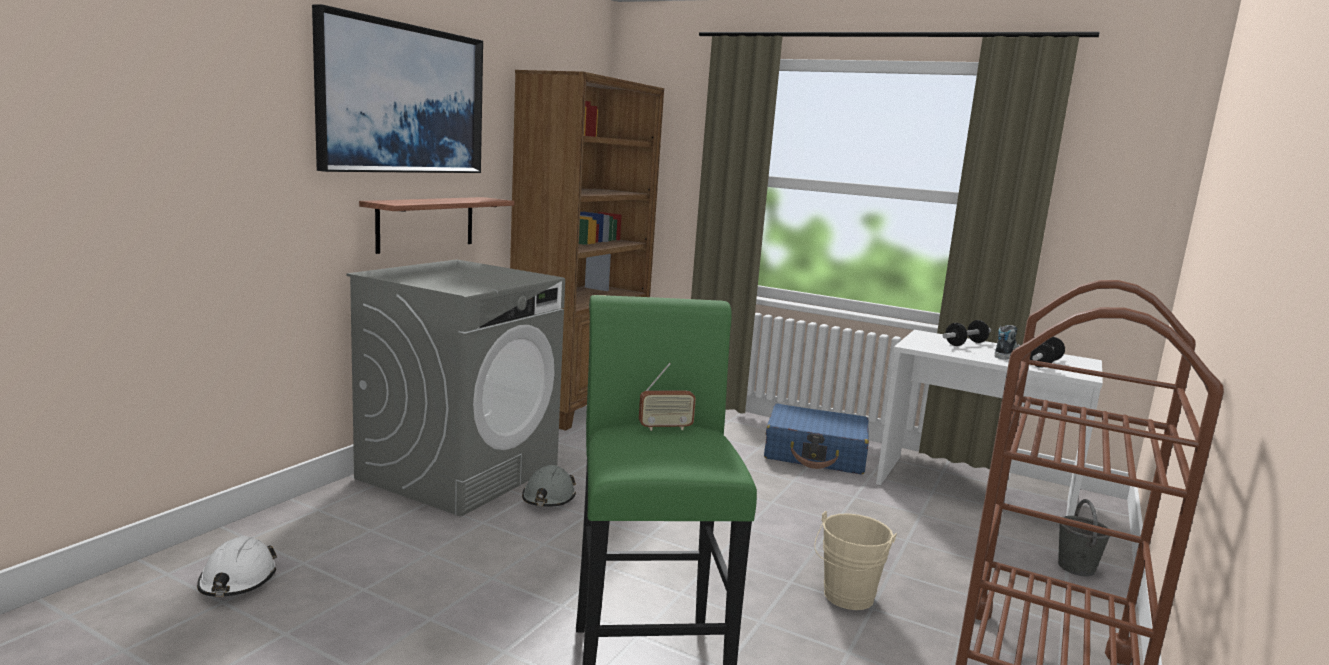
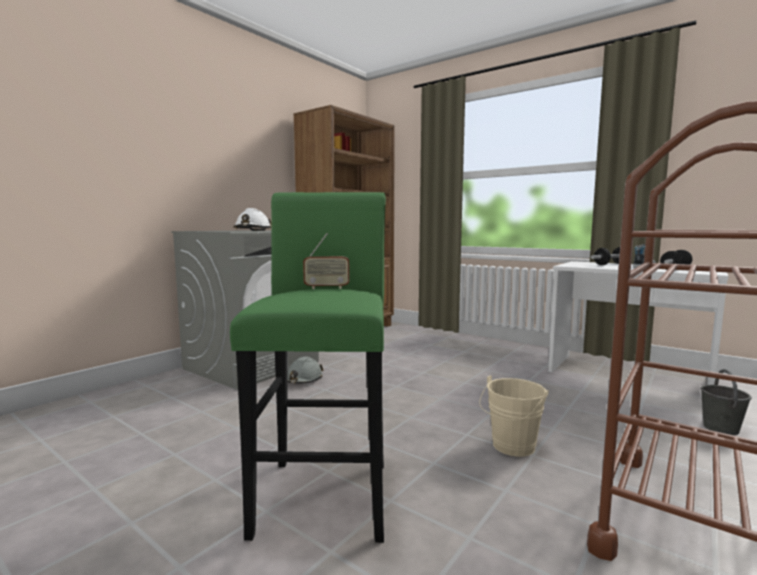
camera: 10 degrees right, 5 degrees down
(237, 581) = (61, 426): white hard hat -> white hard hat (252, 231)
(402, 99) = (210, 123): picture -> none
(426, 223) = (232, 205): shelf -> none
(815, 454) = (505, 354): blue suitcase -> none

